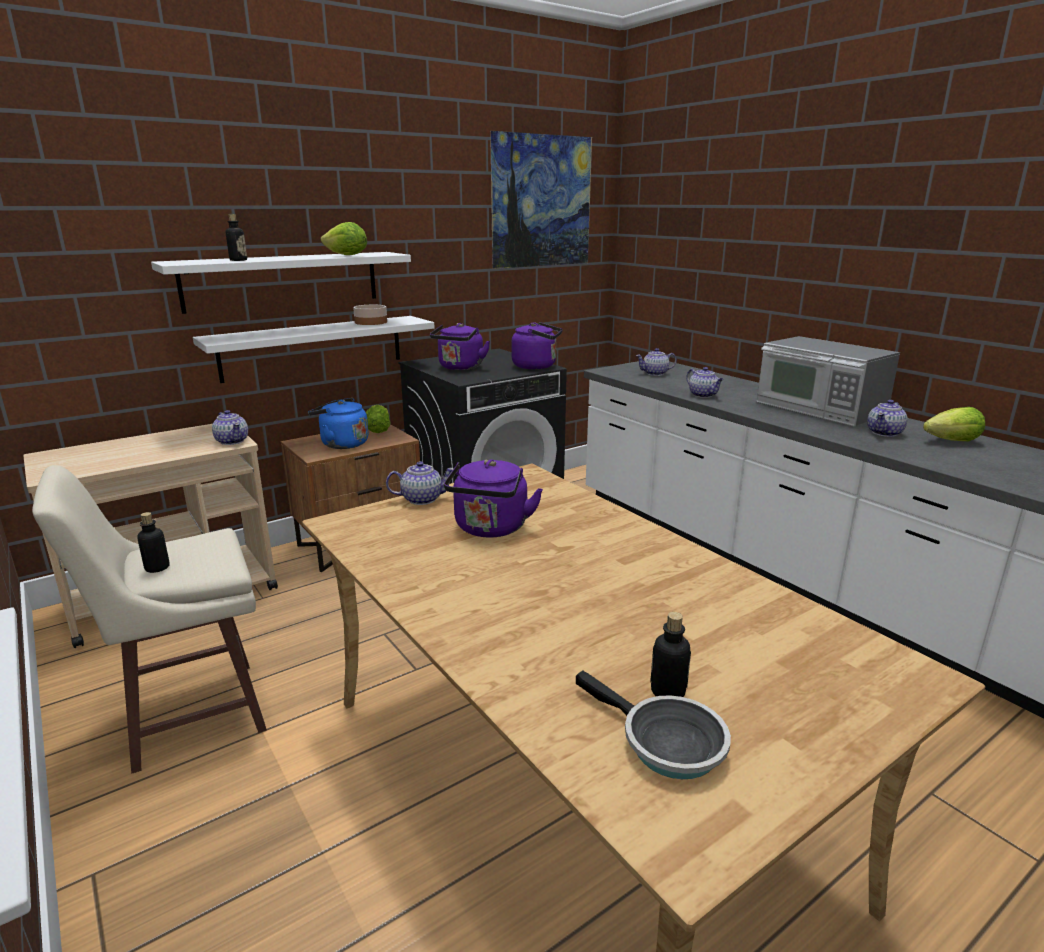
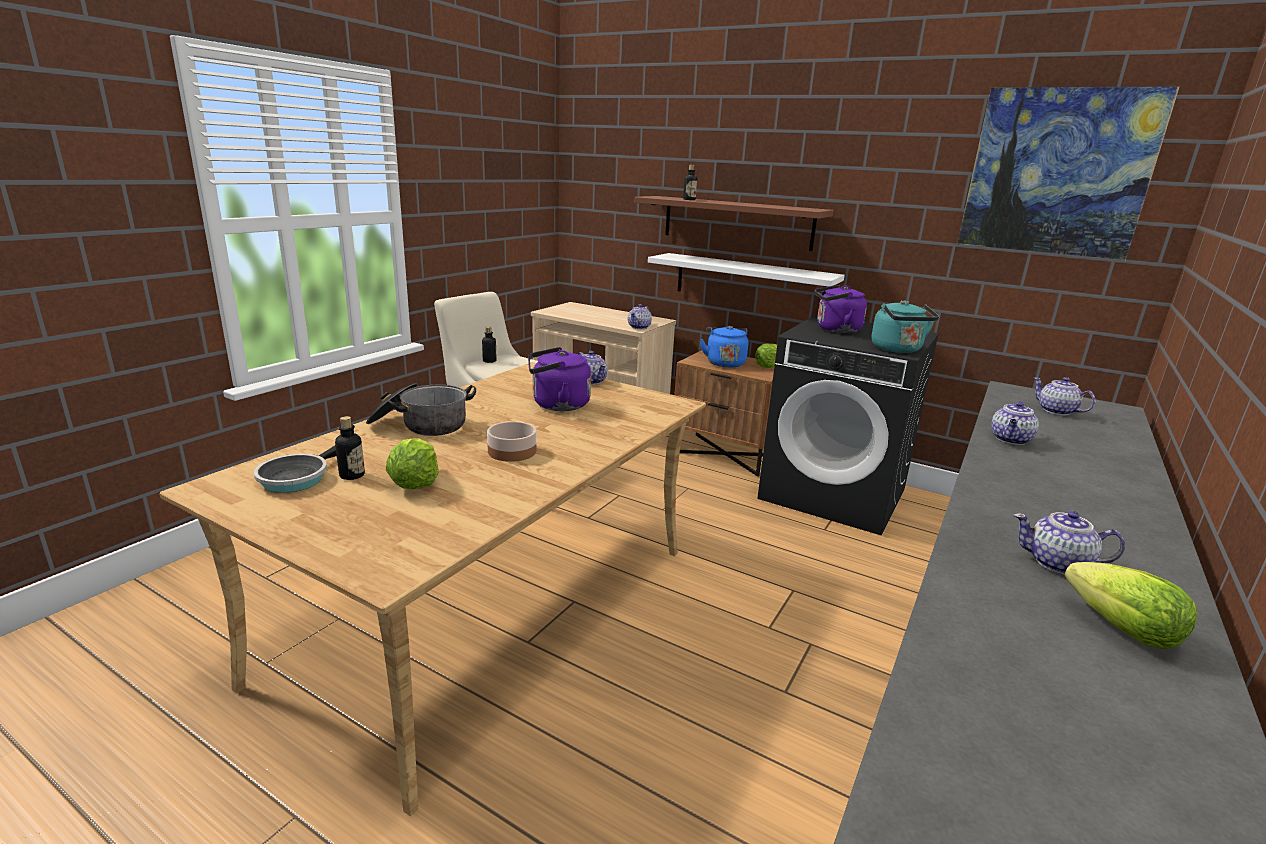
camera: 65 degrees right, 0 degrees up
(282, 281) = (737, 222): white shelf -> brown shelf
(346, 255) = (771, 206): lettuce -> lettuce (415, 484)
(371, 322) = (790, 270): bowl -> bowl (513, 451)
(506, 625) = (420, 425): none -> cooking pot
(537, 366) = (898, 350): purple kettle -> turquoise kettle
(819, 409) = (1099, 514): microwave -> none

